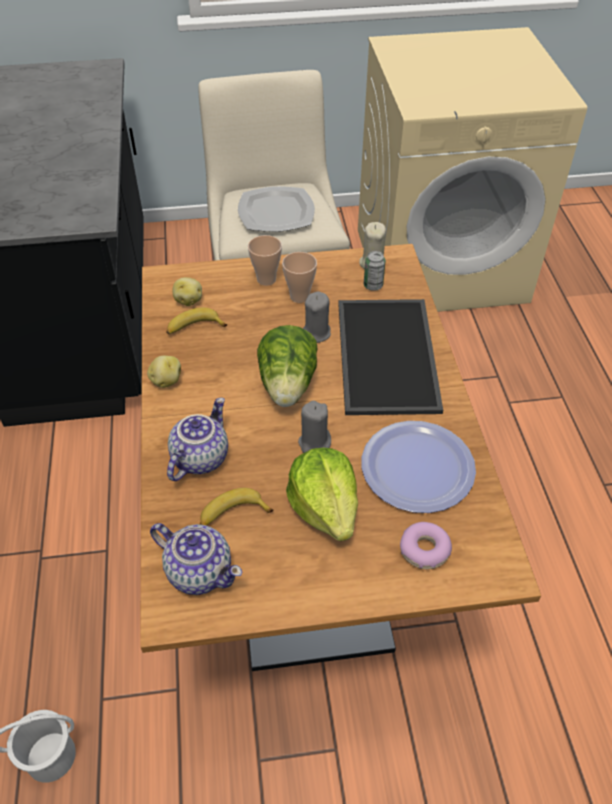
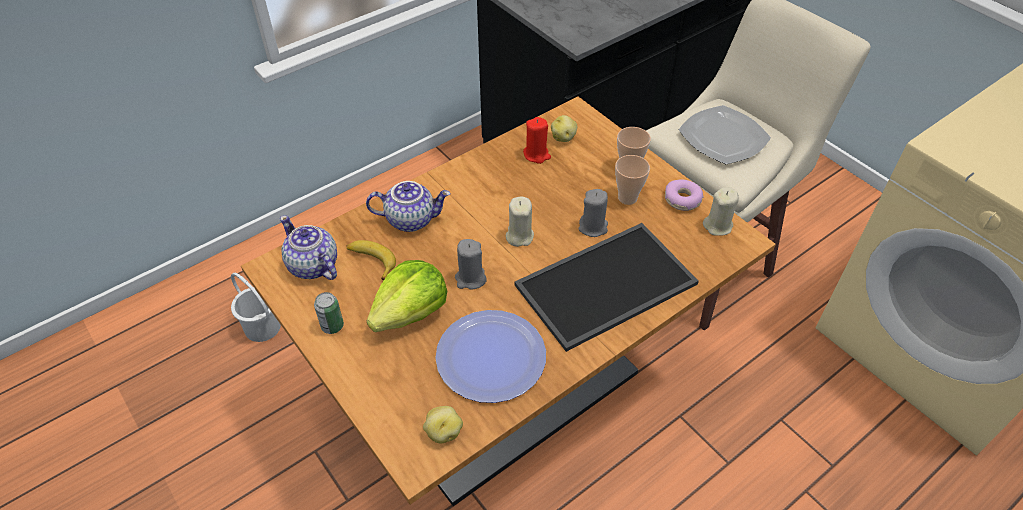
camera: 60 degrees right, 0 degrees up
(166, 381) = (470, 166): potato -> potato (443, 431)
(194, 328) = (536, 155): banana -> red candle
(199, 571) = (313, 266): teapot -> teapot turned 135 degrees clockwise
(288, 385) = (519, 236): lettuce -> beige candle
(373, 285) = (687, 239): can -> can (332, 326)
(424, 550) = (407, 395): donut -> donut (682, 200)

